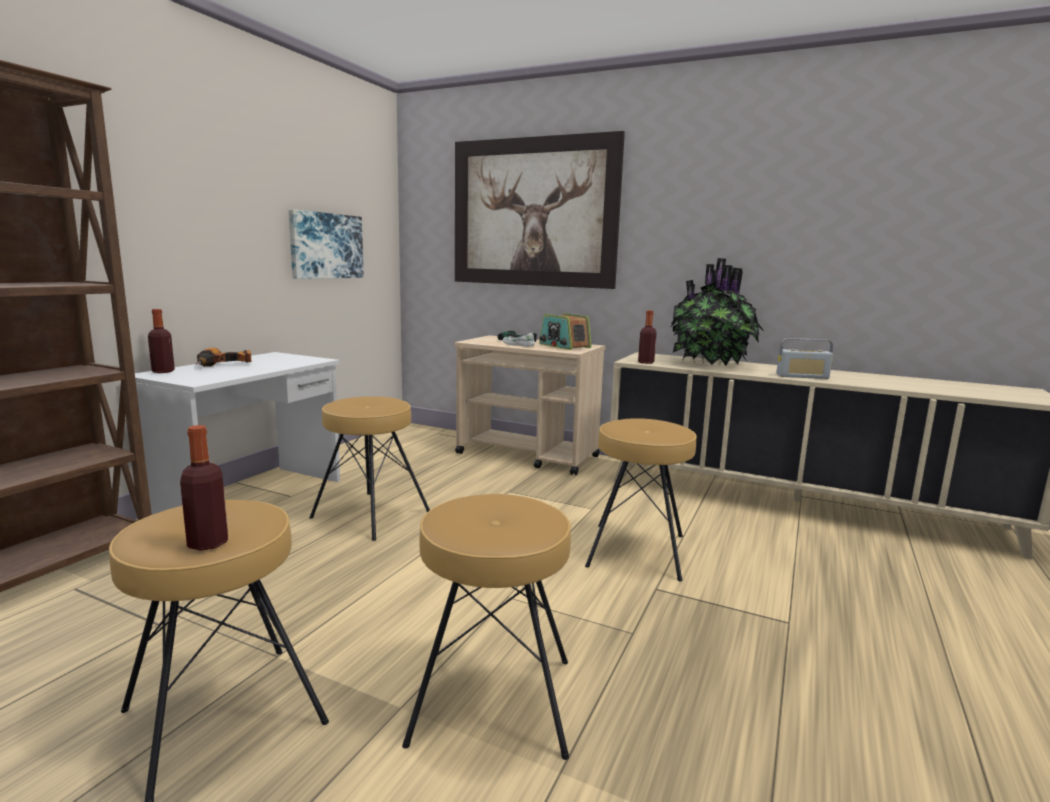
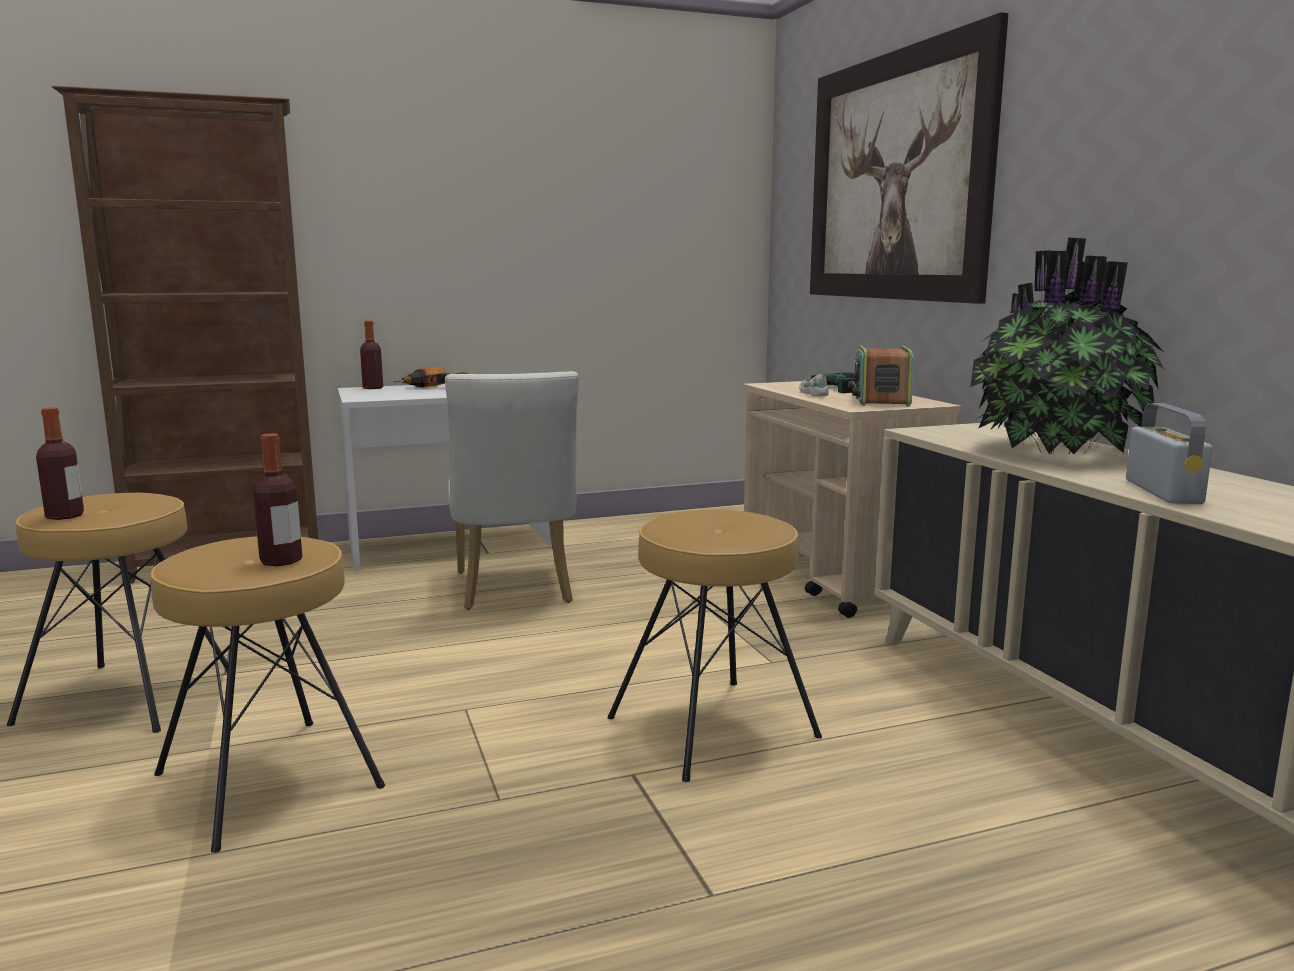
camera: 45 degrees right, 0 degrees up
(326, 246) = (625, 247): picture -> none
(370, 515) = (515, 590): brown stool -> white chair
(646, 362) = (934, 435): bottle -> bottle (281, 561)
(802, 376) = (1162, 491): radio -> radio turned 135 degrees counterclockwise

